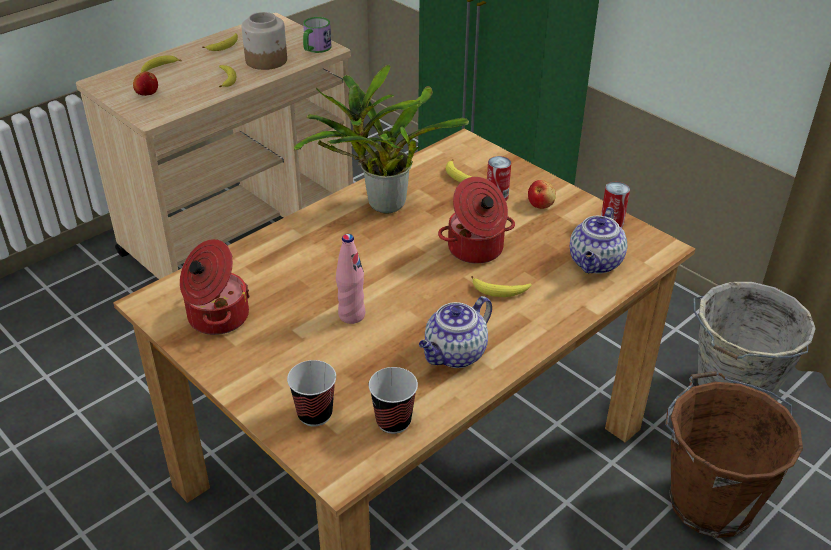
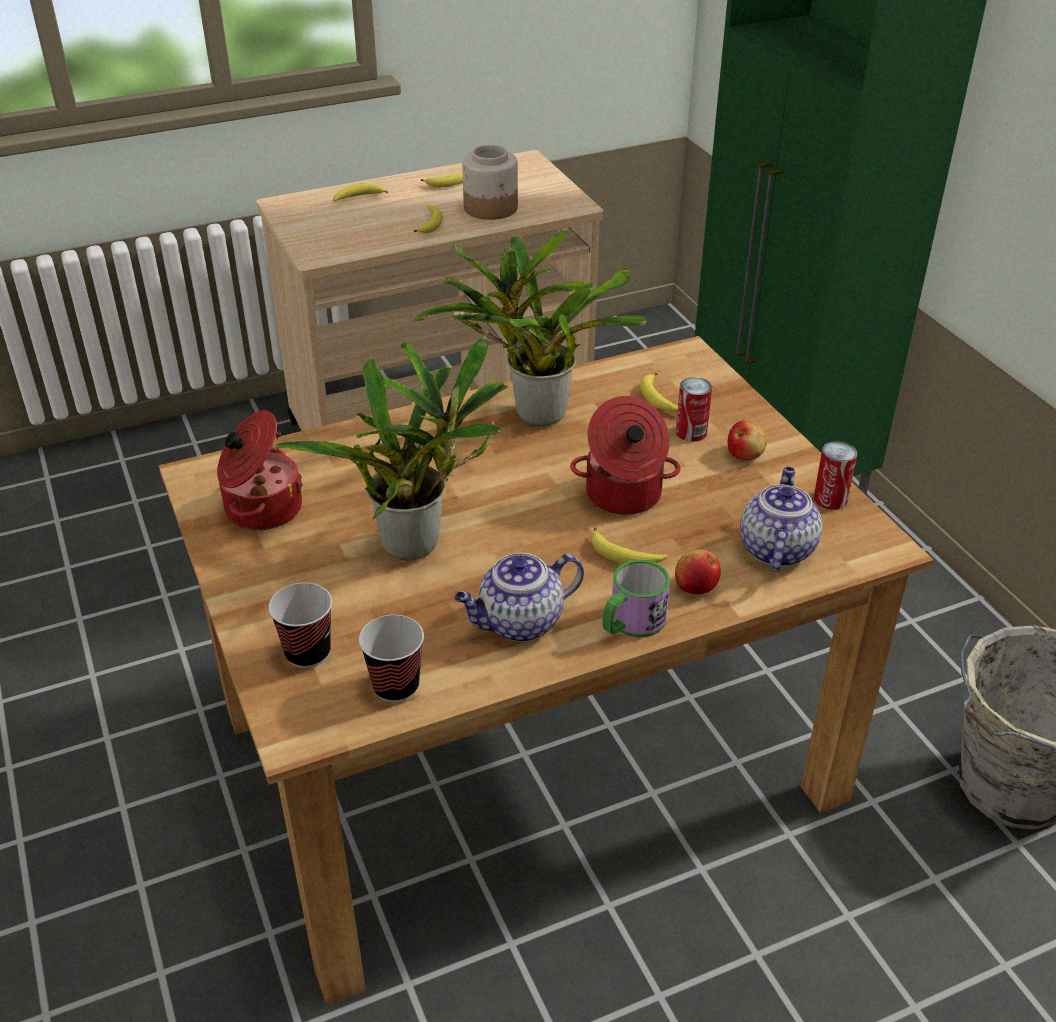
camera: 20 degrees right, 0 degrees up
(146, 93) = (328, 226): apple -> apple (695, 586)
(315, 49) = (559, 202): mug -> mug (631, 623)
(351, 315) = (419, 543): pink bottle -> potted plant
(595, 263) = (776, 548): teapot -> teapot turned 150 degrees clockwise
(709, 500) = (906, 925): brown bucket -> none

